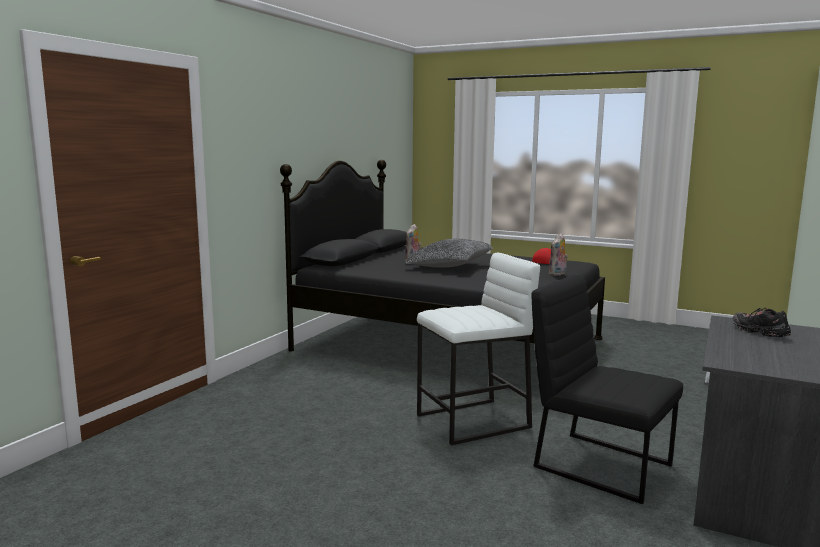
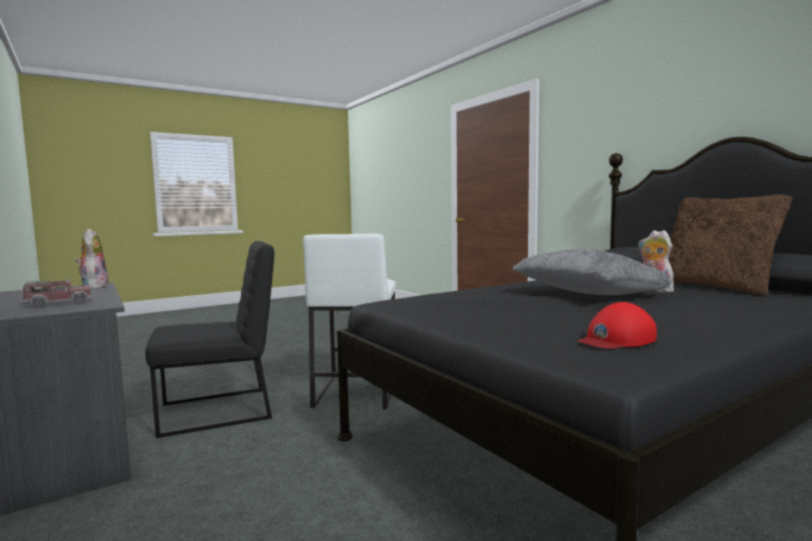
camera: 120 degrees right, 5 degrees down
(385, 254) = (716, 287): none -> brown pillow
(558, 274) = (479, 324): plush toy -> plush toy (94, 287)
(759, 332) = (59, 304): black shoe -> toy truck

